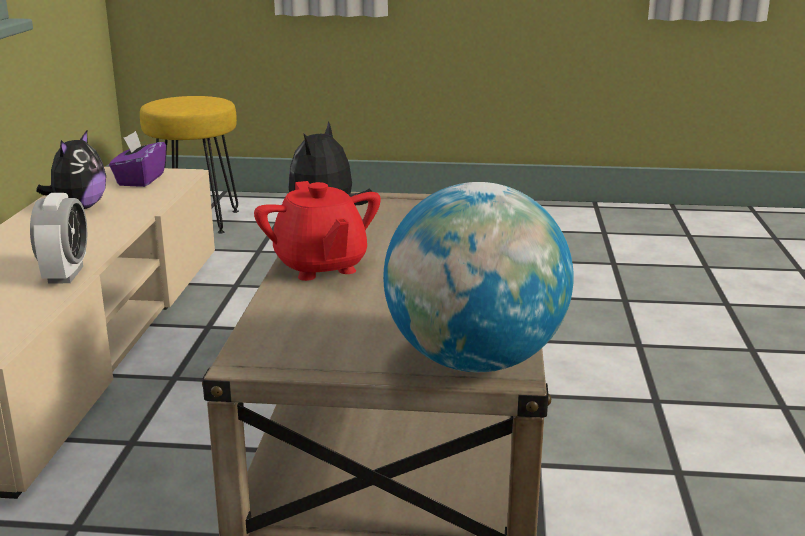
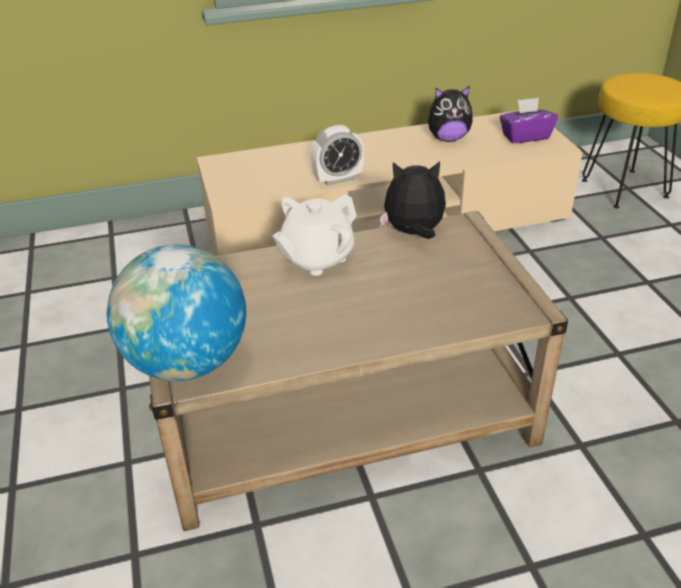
camera: 70 degrees right, 15 degrees up
(320, 267) = (316, 259): red teapot -> white teapot

